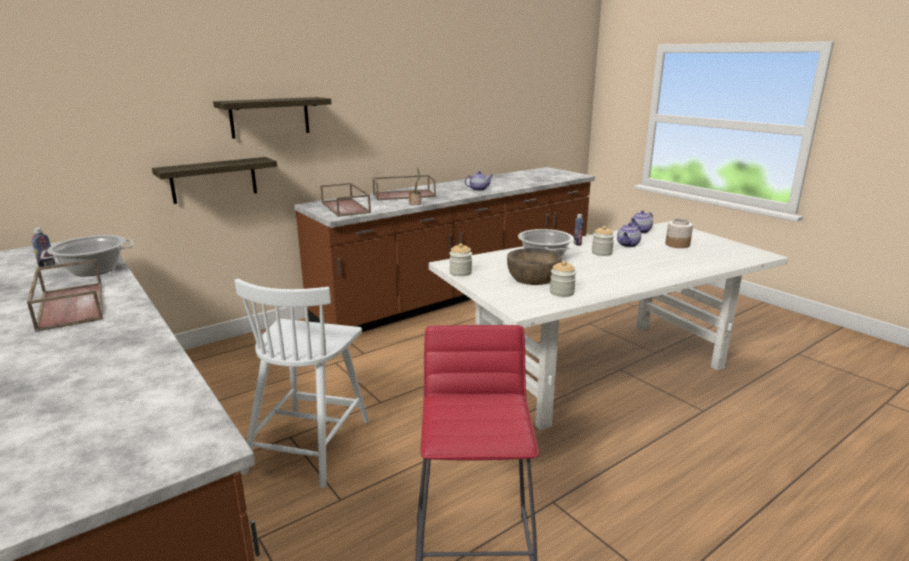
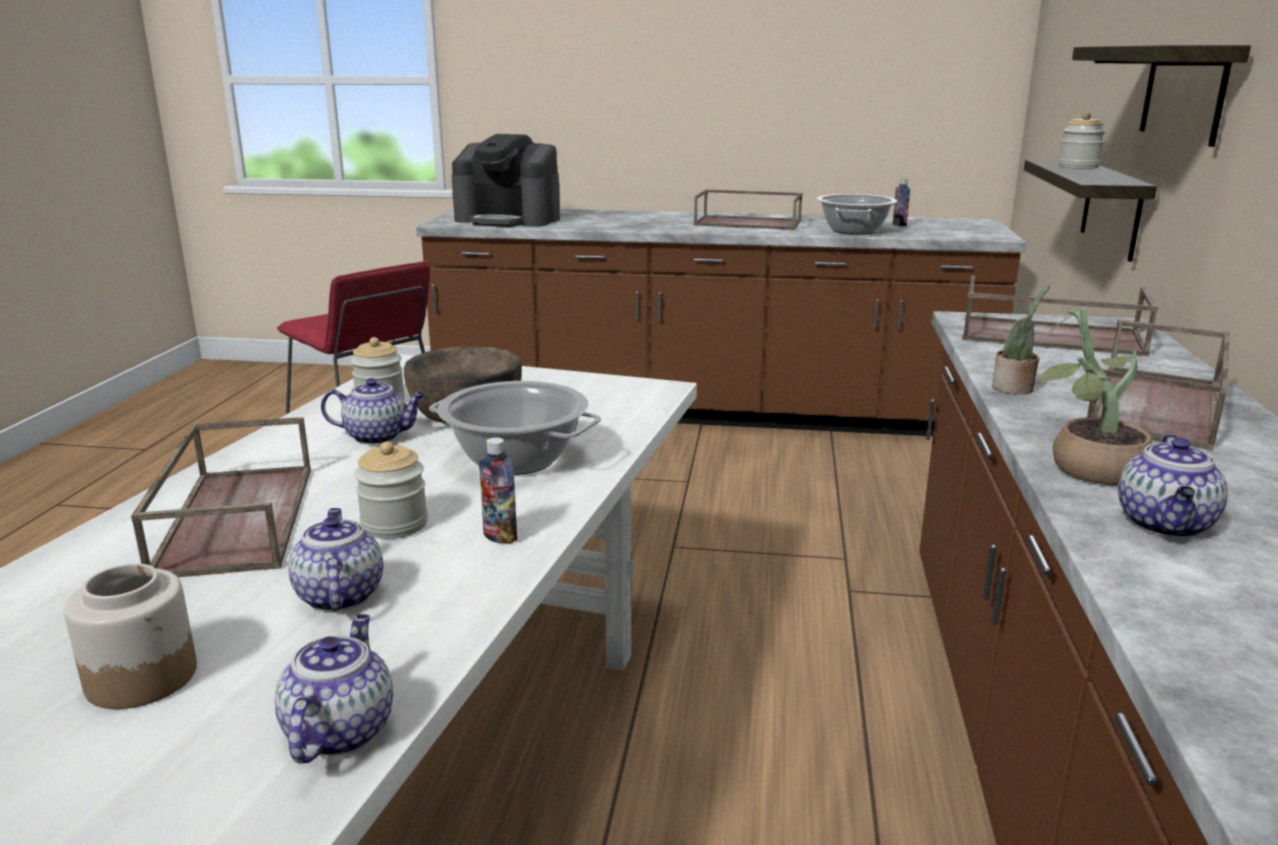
camera: 135 degrees right, 0 degrees up
(135, 418) = (509, 219): none -> coffee machine
(309, 444) = (656, 485): white chair -> none
(460, 272) = (601, 382): jar -> jar (1078, 167)
(461, 194) = (1085, 468): none -> potted plant
(580, 277) = (378, 436): none -> teapot
(647, 266) = (234, 518): none -> brown tray

